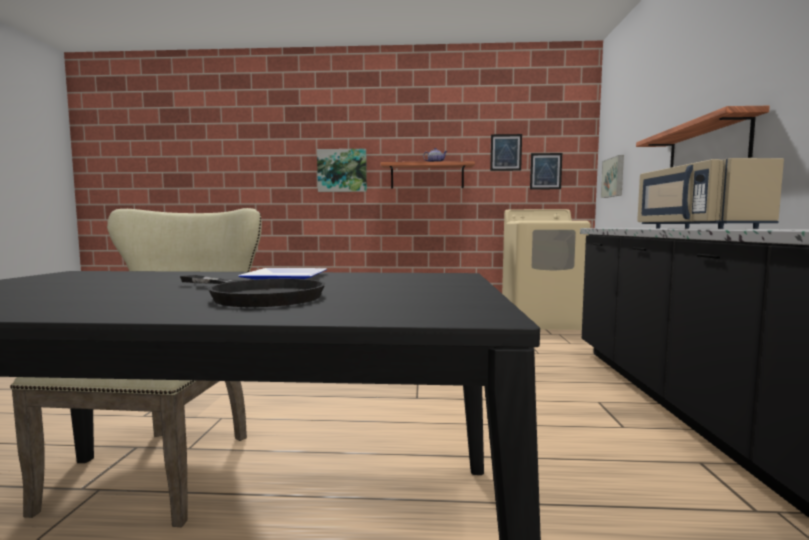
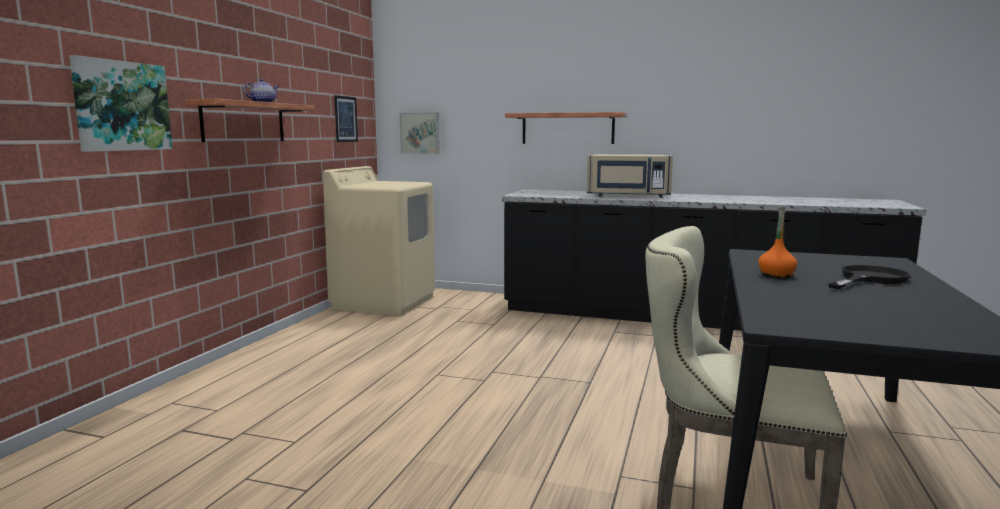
camera: 75 degrees left, 5 degrees up
(289, 277) = (776, 275): plate -> orange bottle
(506, 152) = (315, 92): picture -> none

